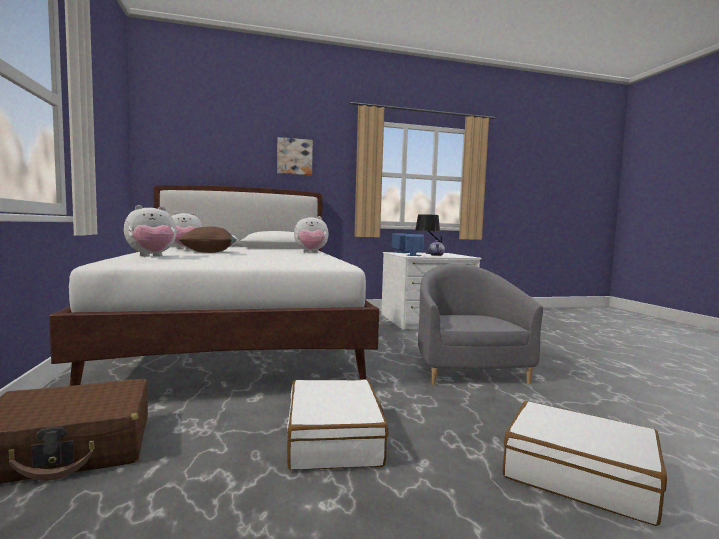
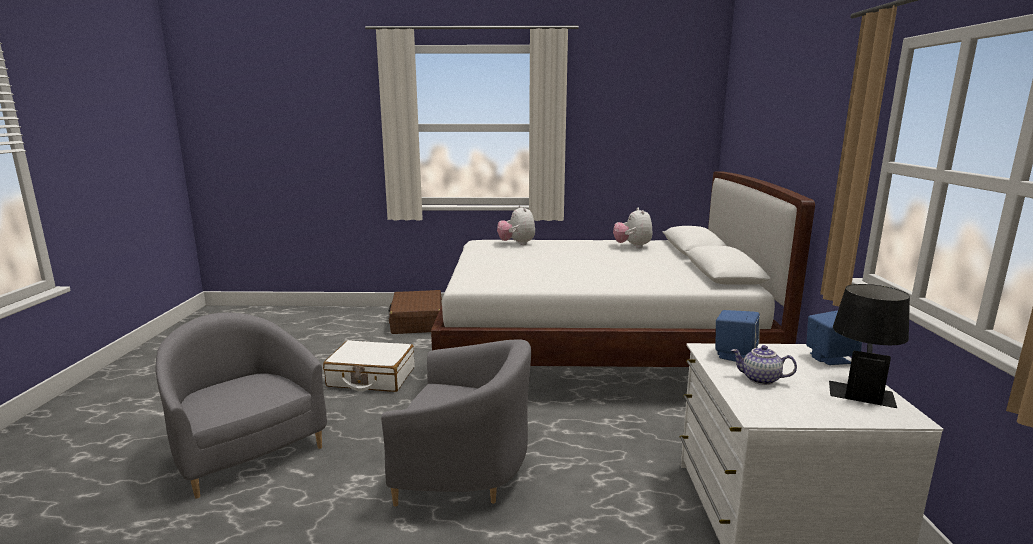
camera: 105 degrees right, 10 degrees up
(209, 252) = (579, 253): brown pillow -> none
(294, 156) = (805, 132): picture -> none
(311, 252) = (629, 283): plush toy -> none
(579, 475) = (245, 450): white suitcase -> grey armchair

